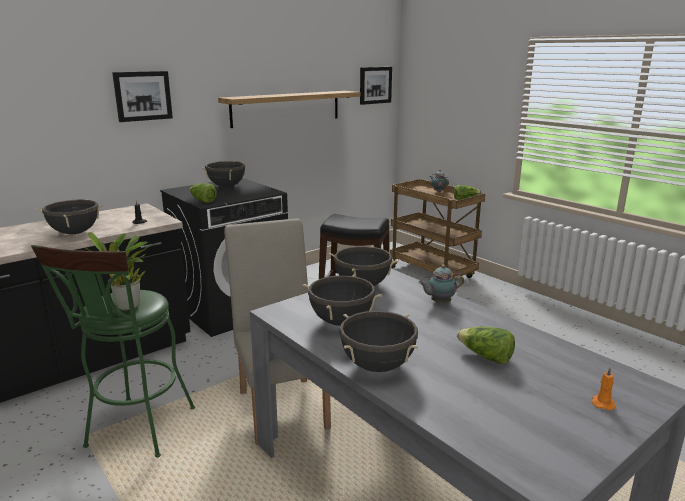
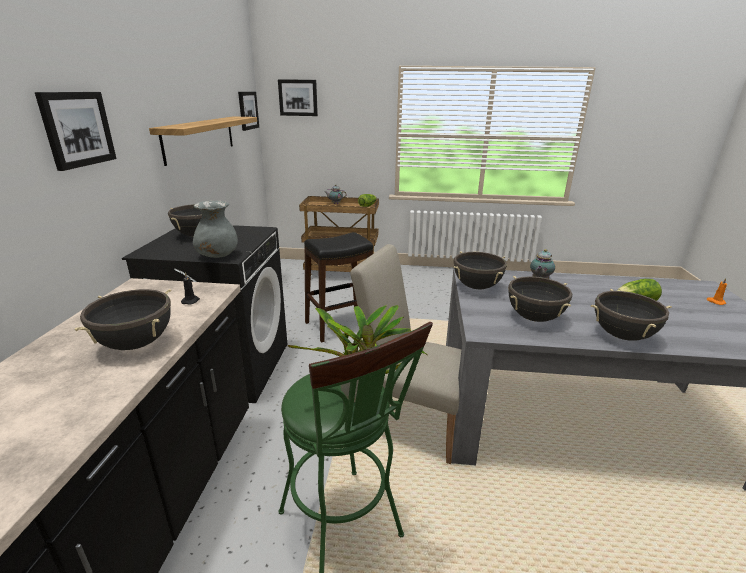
camera: 45 degrees left, 5 degrees up
(202, 201) = (217, 256): lettuce -> grey vase
(430, 73) = (298, 97): none -> picture

